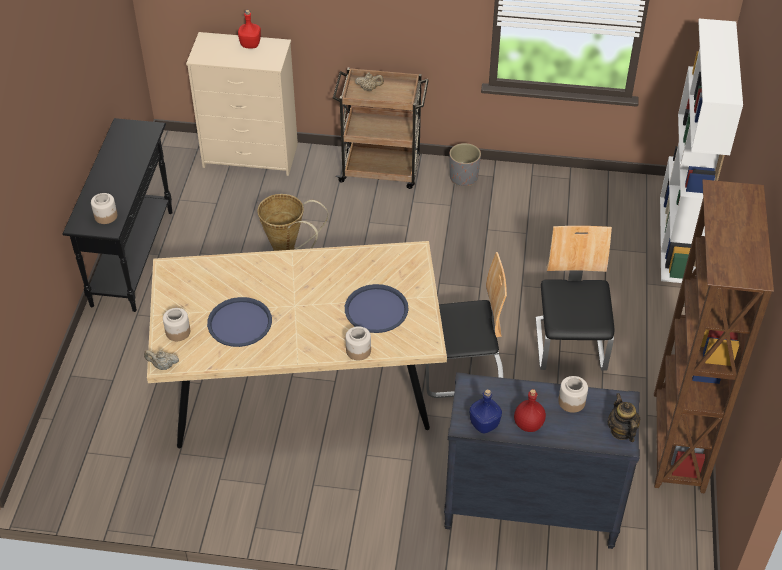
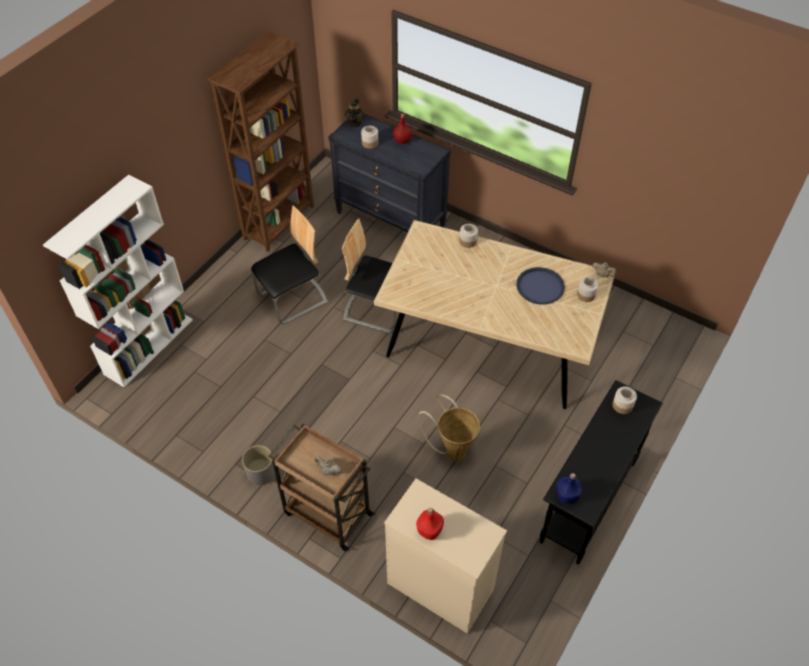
camera: 155 degrees left, 5 degrees up
(376, 309) = (441, 263): blue tray -> none
(485, 425) = (426, 148): blue bottle -> blue bottle (566, 495)
(570, 345) = (293, 299): chair -> chair turned 150 degrees counterclockwise

